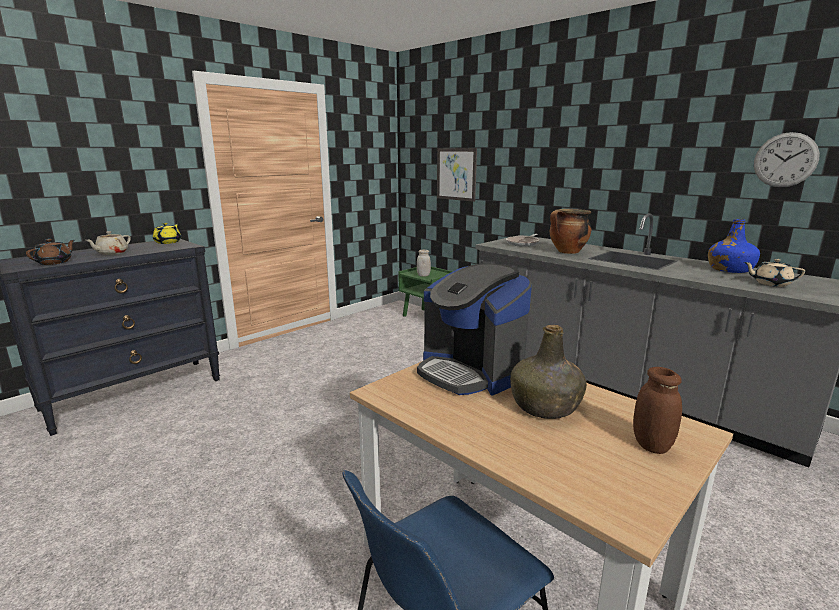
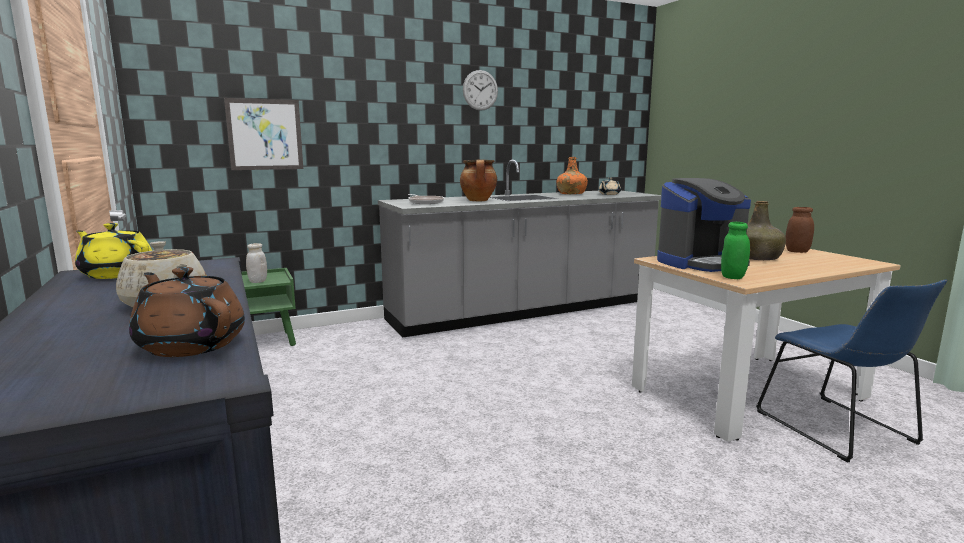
camera: 70 degrees left, 5 degrees down
(401, 386) = (733, 277): none -> green jar
(729, 270) = (571, 193): blue bottle -> orange bottle
(785, 160) = (571, 117): wall clock -> wall clock (480, 90)

